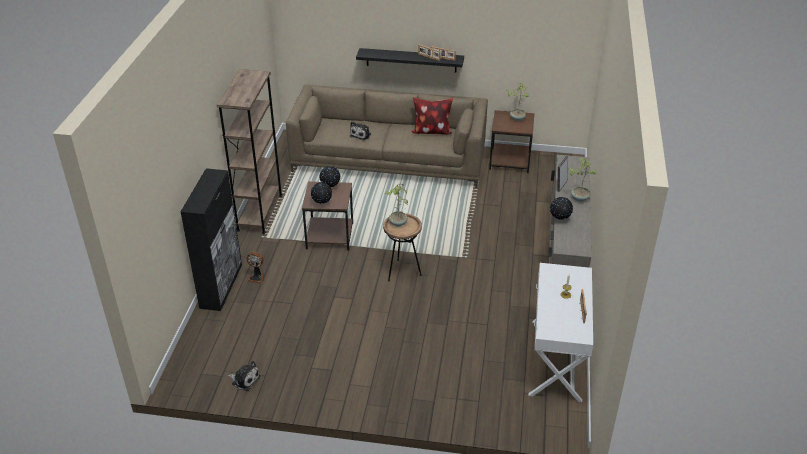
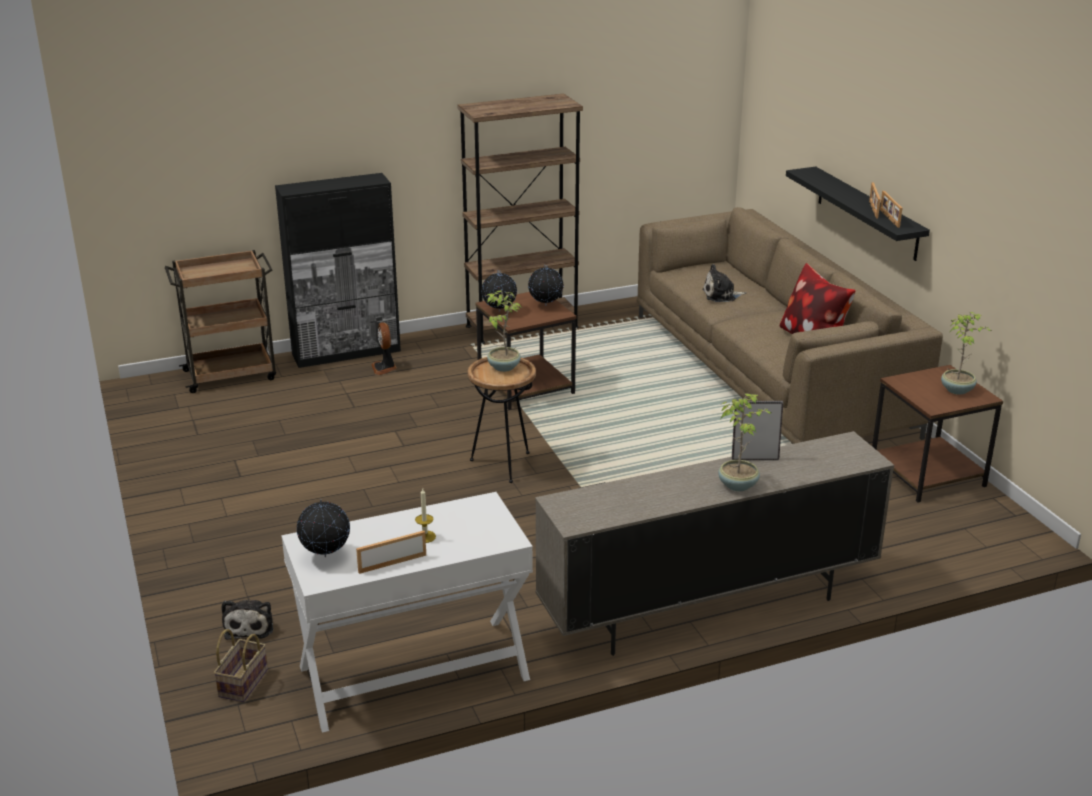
camera: 60 degrees right, 10 degrees down
(200, 341) = (232, 374): none -> brown cart
(244, 379) = (181, 423): plush toy -> plush toy (250, 626)
(528, 419) = (243, 682): none -> basket
(559, 219) = (644, 480): globe -> globe (326, 556)

